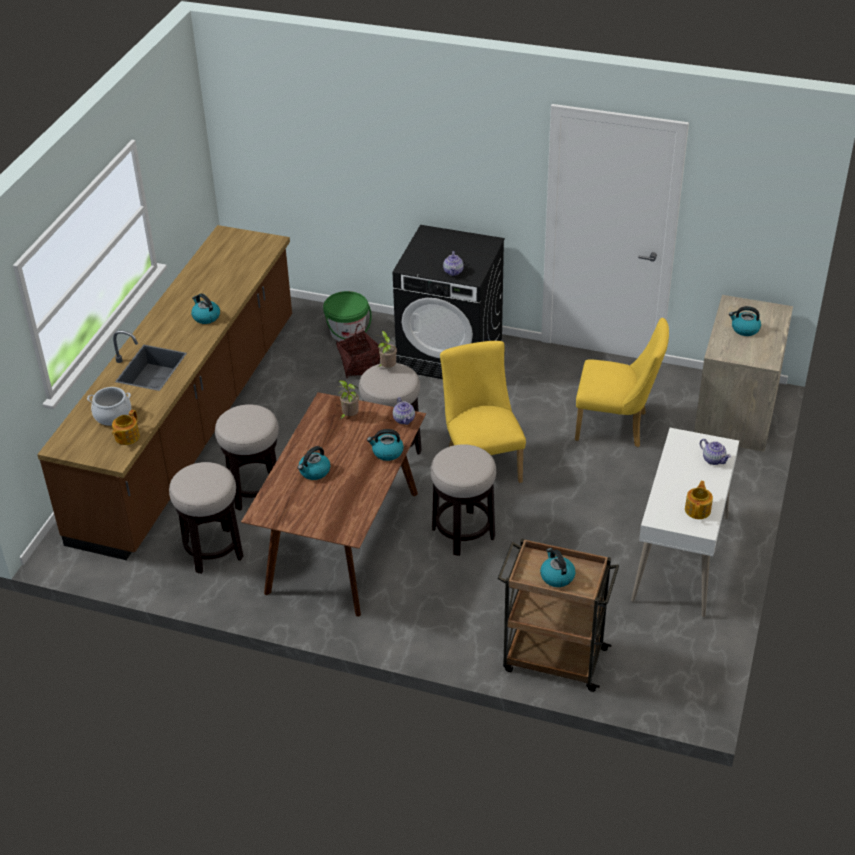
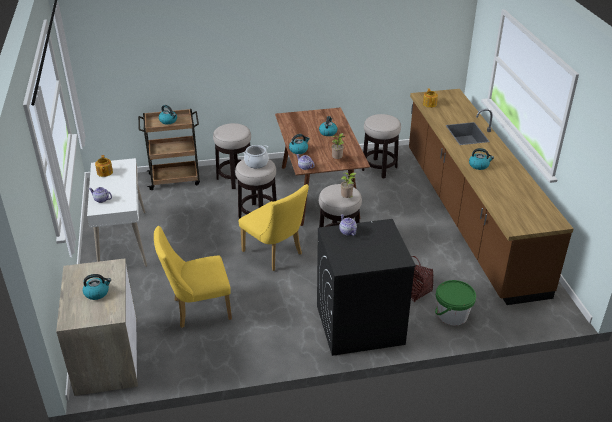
camera: 150 degrees right, 5 degrees down
(113, 415) = (450, 109): cooking pot -> cooking pot (256, 163)
(255, 491) = (391, 198): stool -> stool (235, 178)

